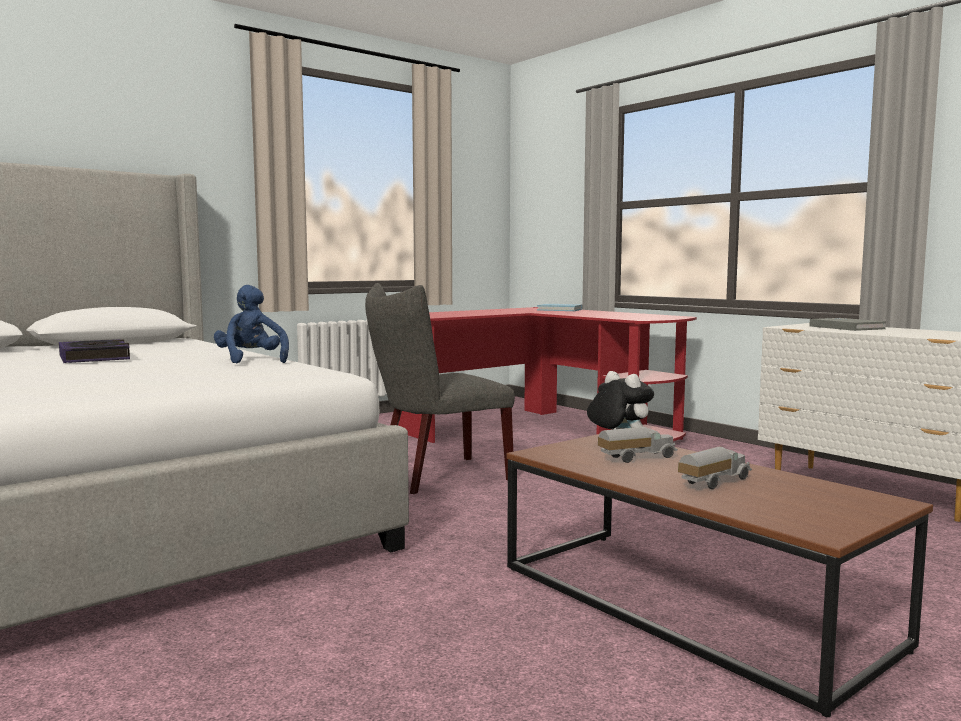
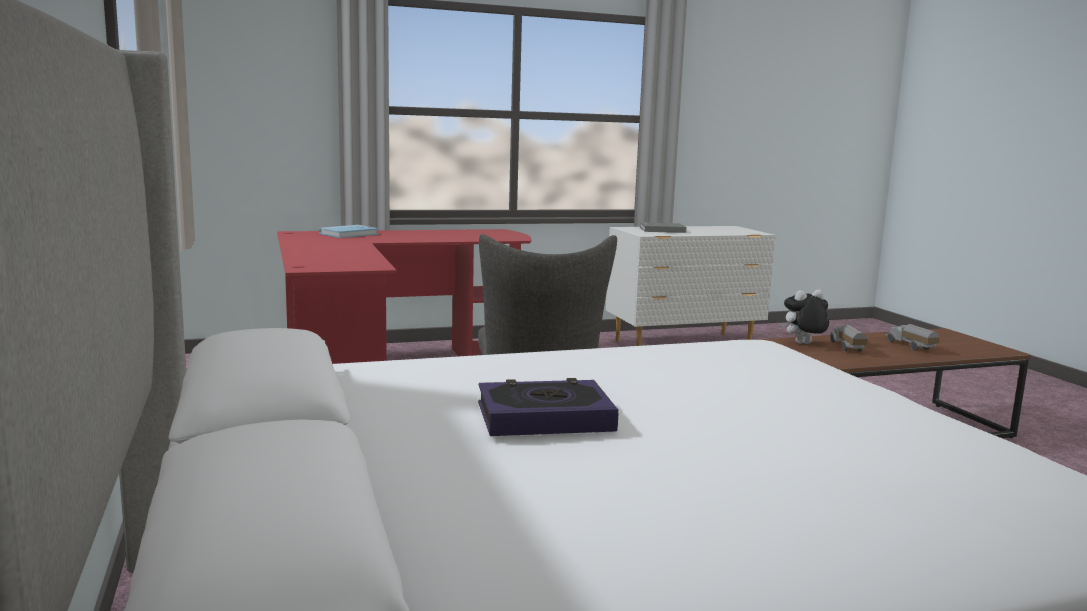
camera: 70 degrees left, 5 degrees up
(251, 360) = (628, 357): blue plush toy -> none

